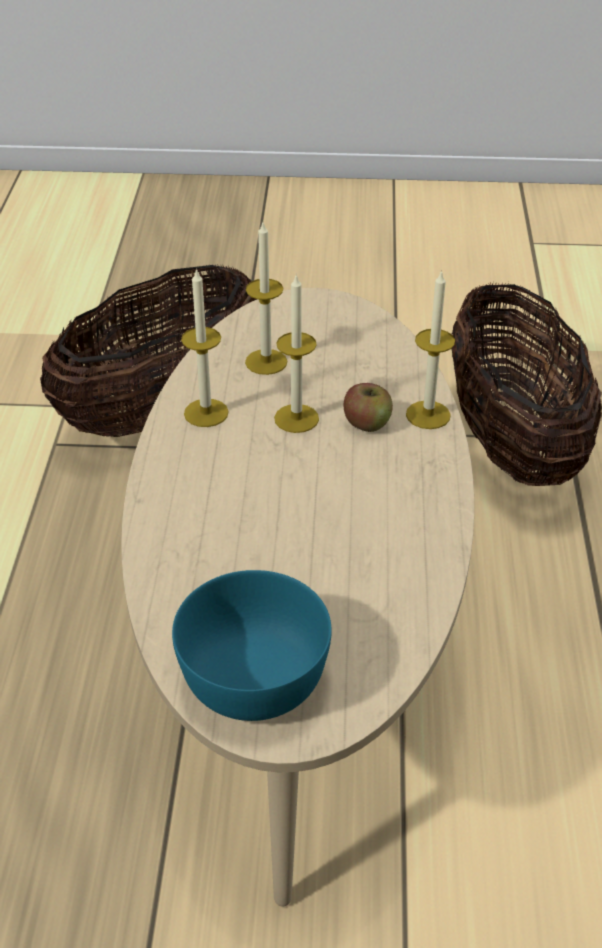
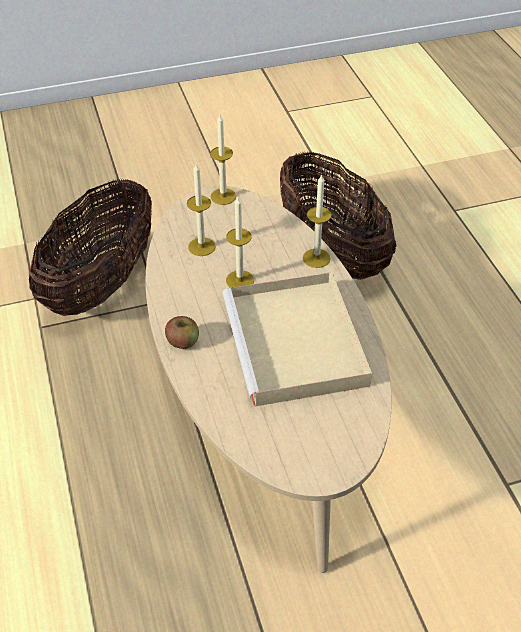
camera: 20 degrees left, 5 degrees up
(206, 413) = (182, 291): candle -> candle (223, 196)
(255, 679) = (299, 449): turquoise bowl -> none
(333, 527) = (297, 344): none -> beige tray
(367, 423) = (283, 272): apple -> apple (183, 342)

